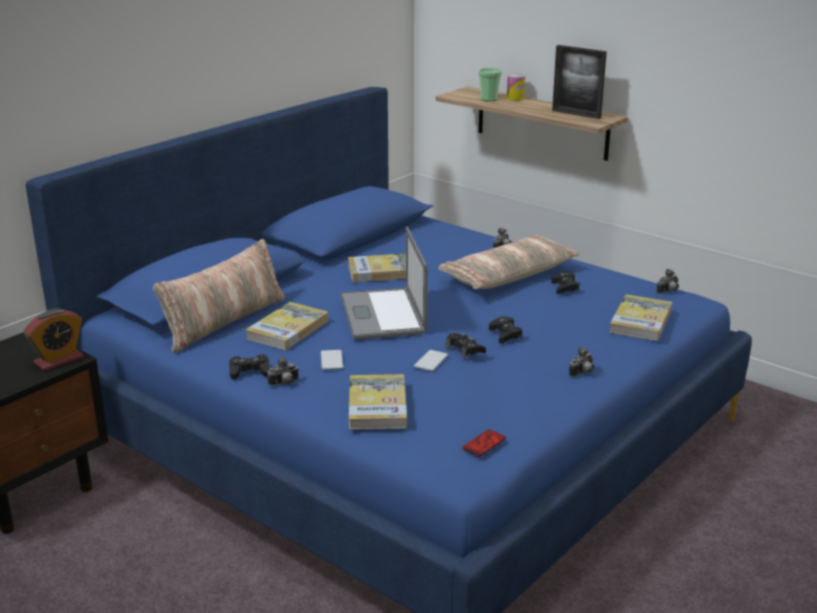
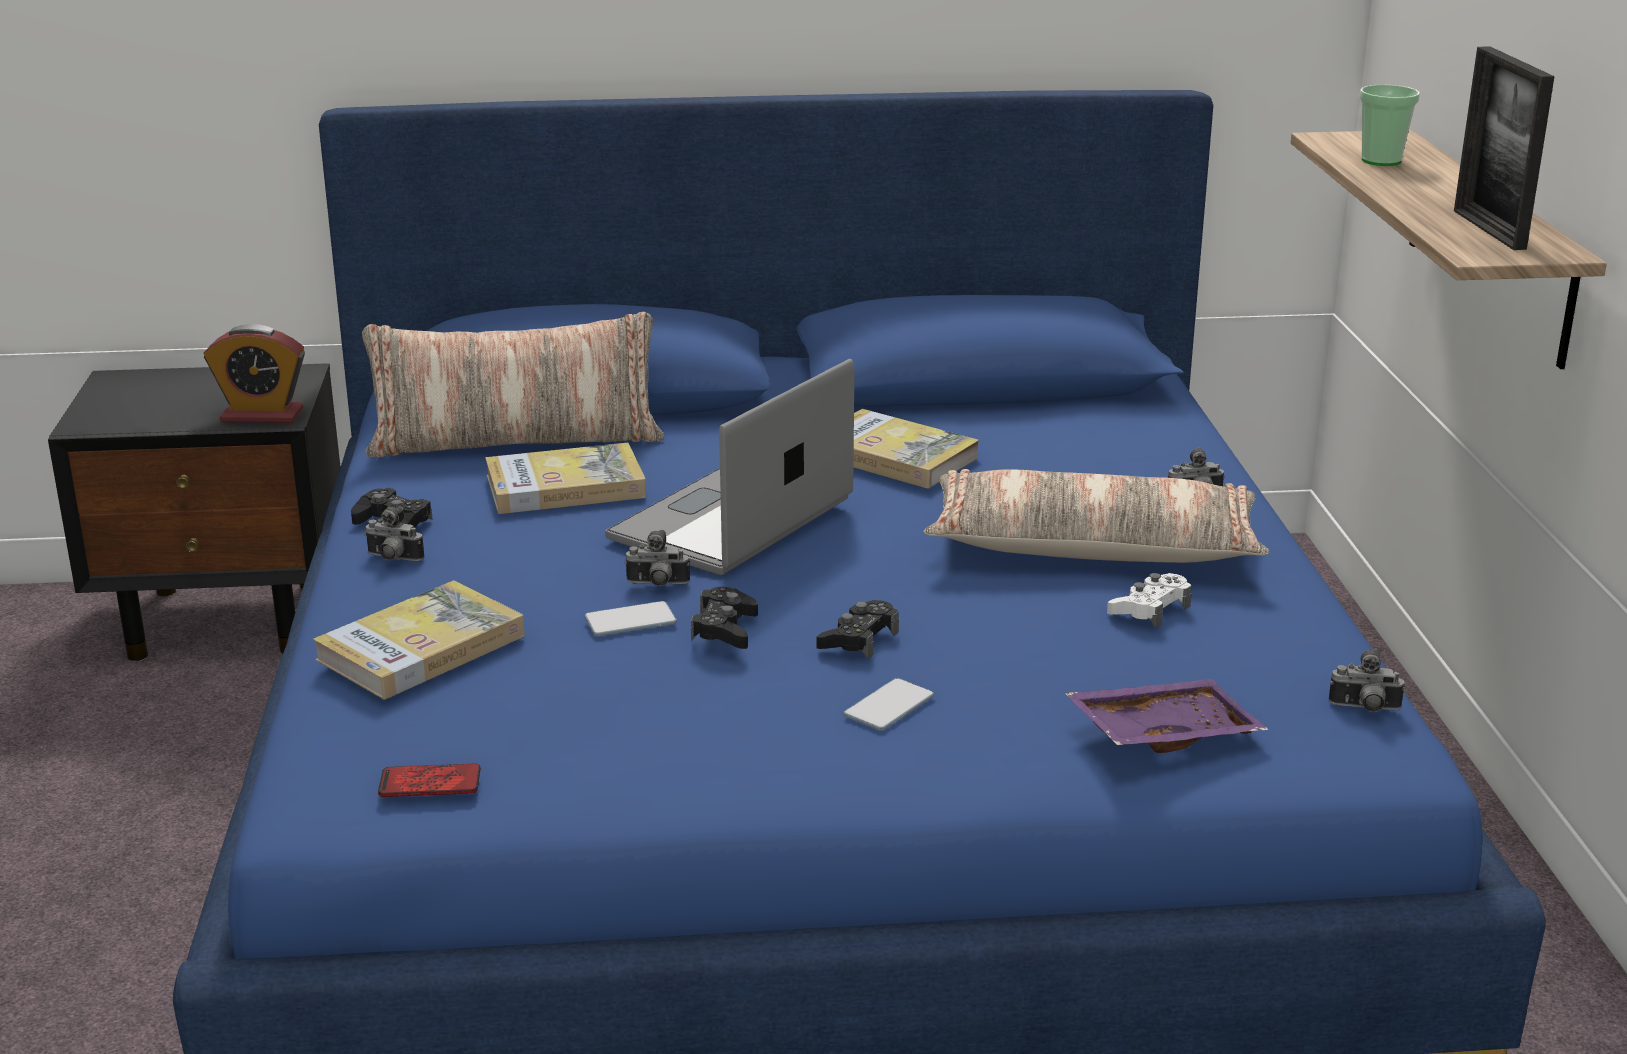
camera: 45 degrees right, 0 degrees up
(331, 361) = (516, 556): phone -> phone (889, 707)
(515, 98) = (1443, 172): can -> none
(565, 287) = (1149, 609): black game controller -> white game controller
(582, 373) = (838, 764): camera -> camera (657, 585)
(640, 321) = (1162, 732): book -> purple tray

